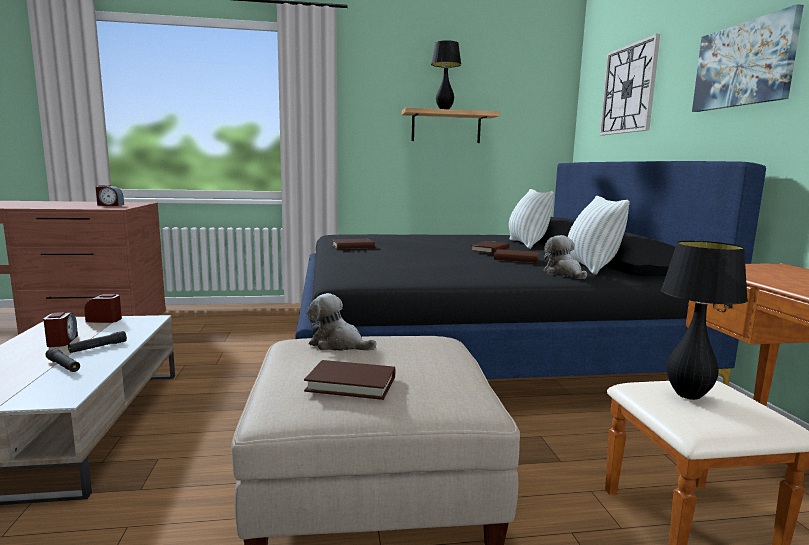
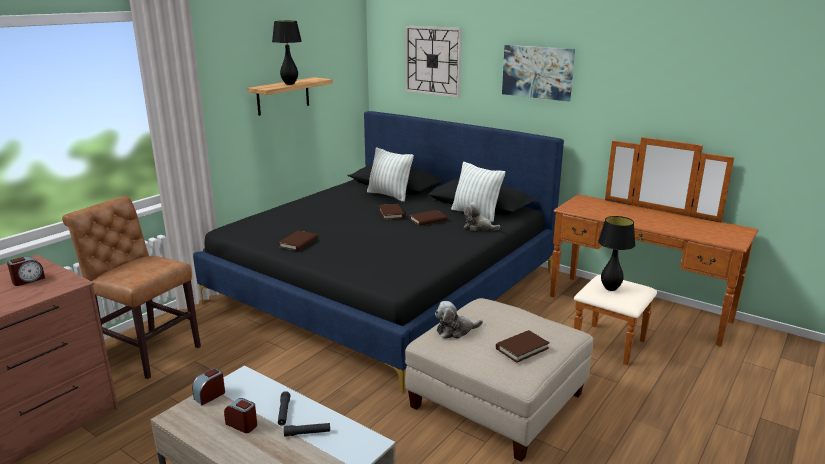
camera: 45 degrees left, 10 degrees up
(222, 317) = (147, 351): none -> brown chair

